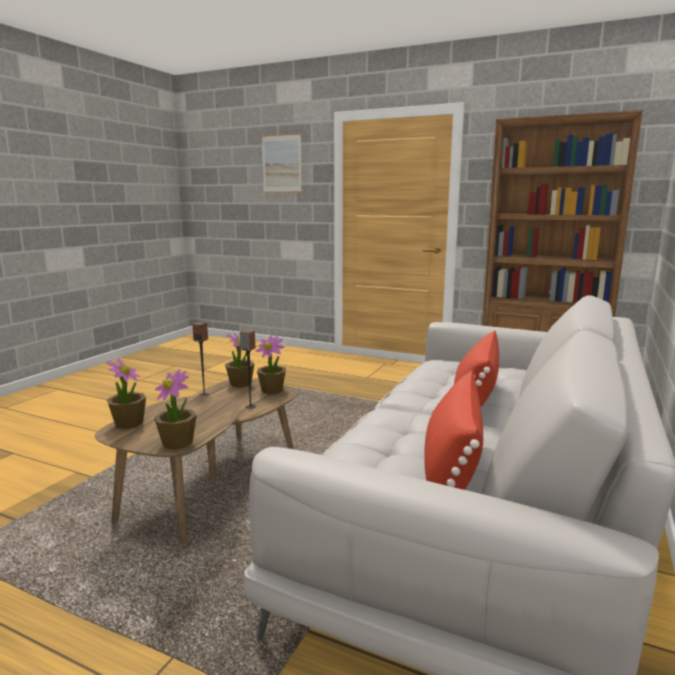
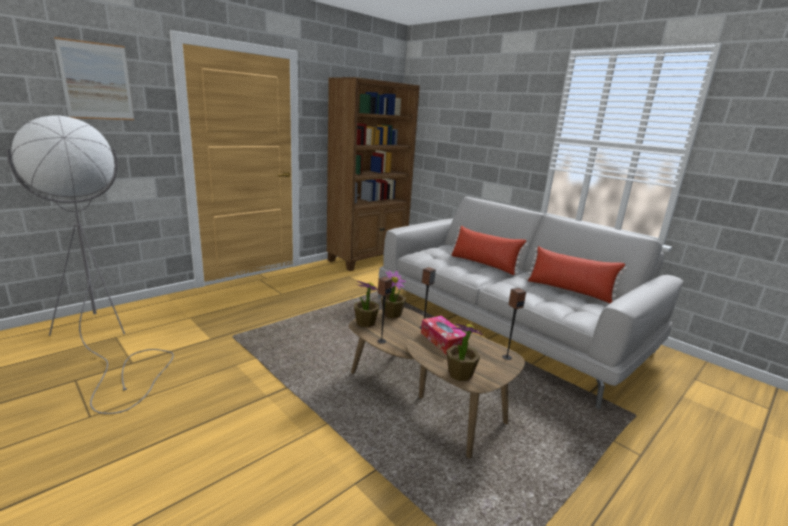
camera: 70 degrees left, 5 degrees up
(178, 443) = (506, 357): potted plant -> speaker
(201, 409) = (442, 341): none -> tissue box
(229, 355) = (104, 338): none -> grey floor lamp

